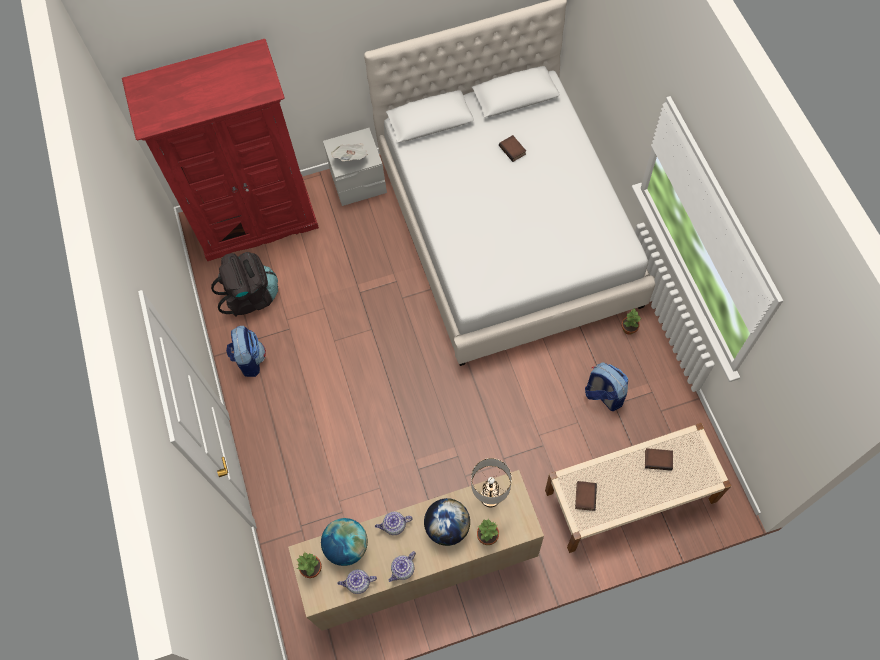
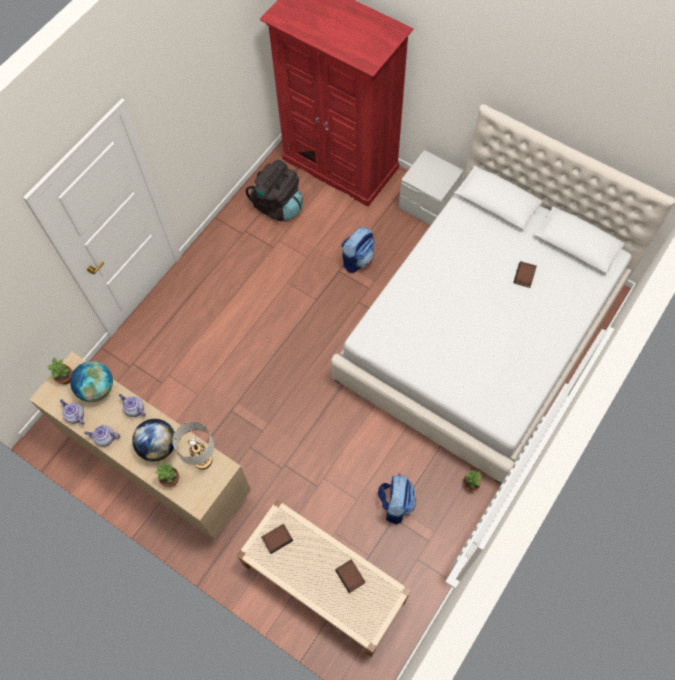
camera: 50 degrees right, 0 degrees up
(249, 359) = (229, 240): backpack -> backpack (358, 259)
(351, 157) = (427, 178): newspaper -> none

